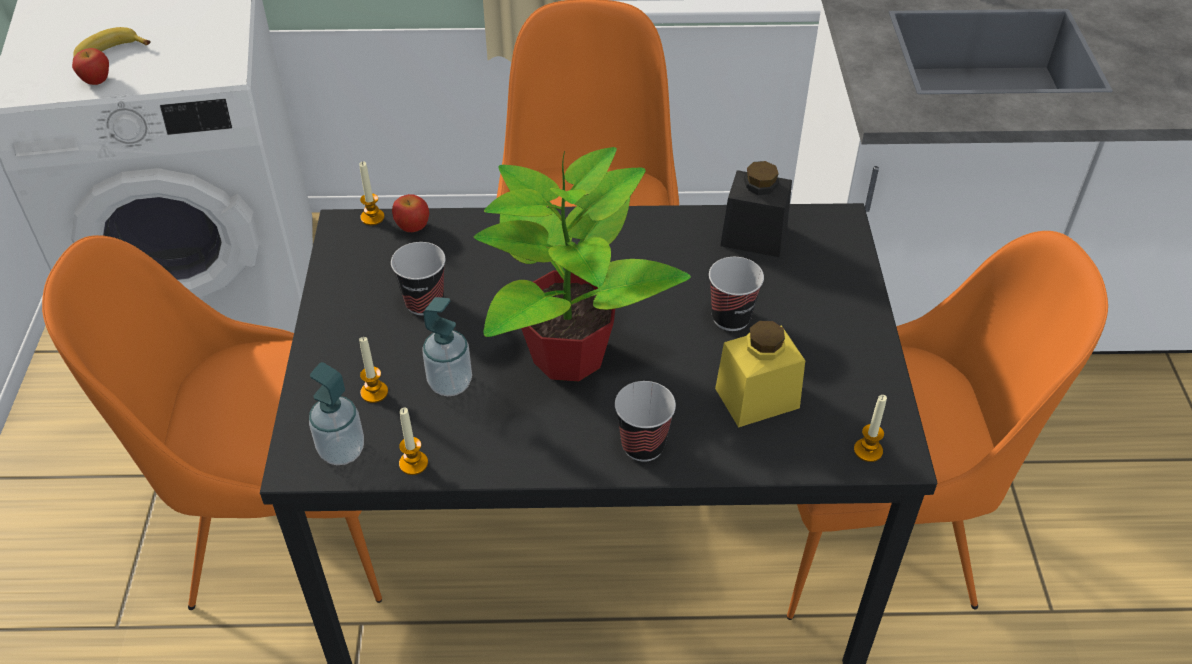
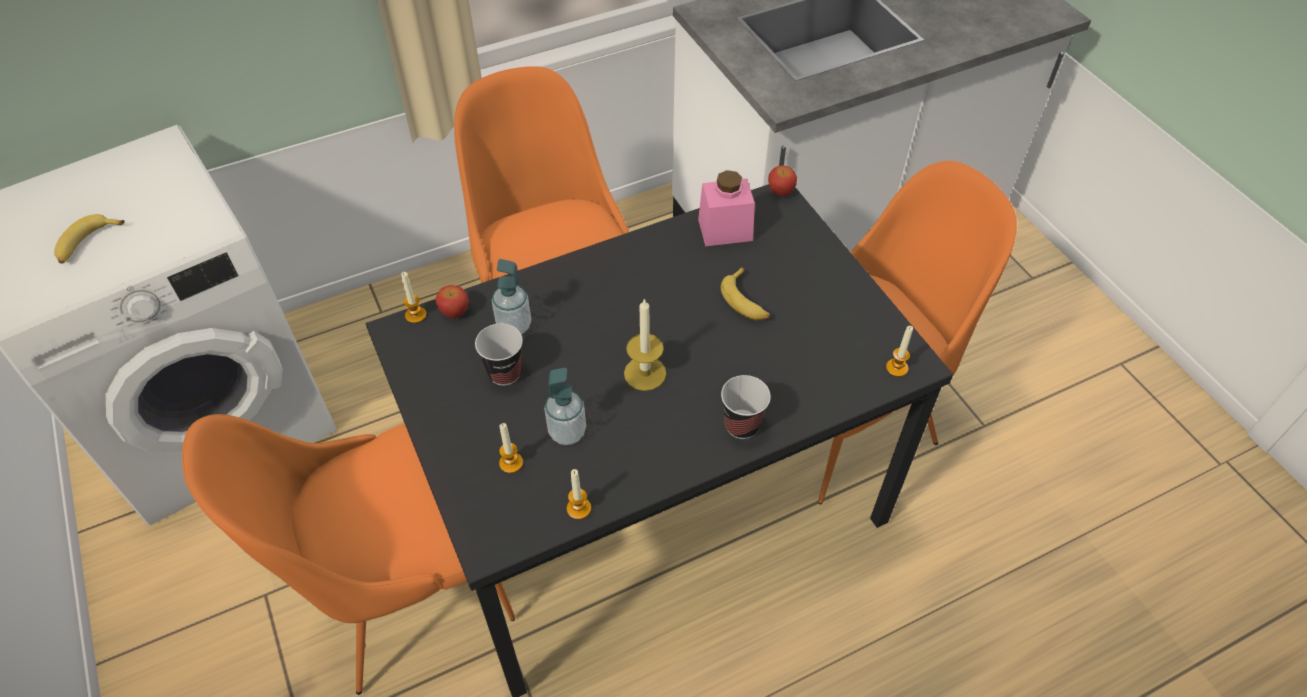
camera: 25 degrees left, 5 degrees up
(96, 80) = (92, 273): apple -> apple (780, 191)
(342, 450) = (515, 521): soap dispenser -> soap dispenser (514, 325)
(569, 354) = (645, 373): potted plant -> candle
(731, 318) = (746, 301): cup -> banana
(754, 236) = (725, 230): black jar -> pink jar
(757, 398) = (800, 357): yellow jar -> none

